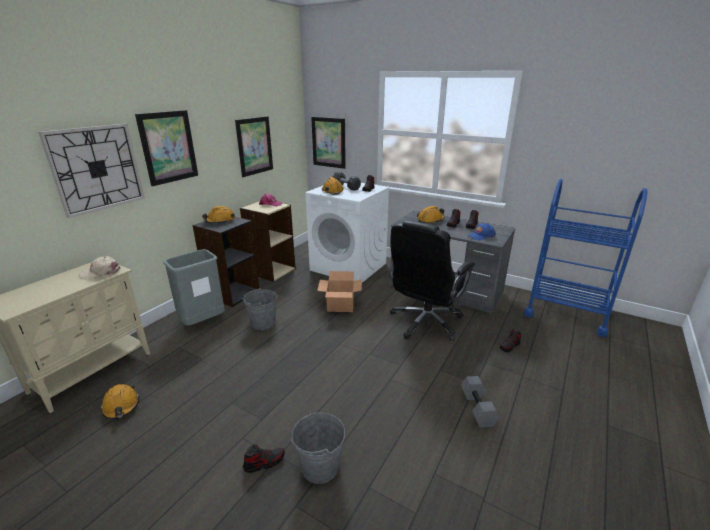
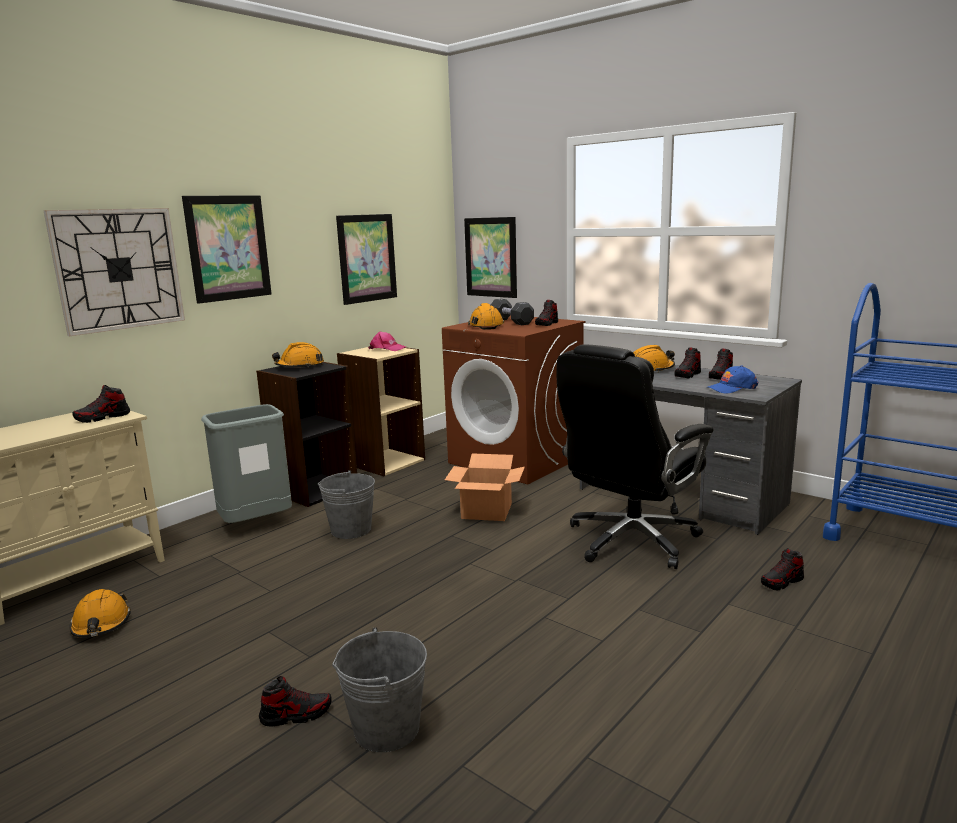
camera: 10 degrees right, 10 degrees down
(101, 272) = (103, 418): beige cap -> shoe
(349, 267) = (516, 460): white washing machine -> brown washing machine
(478, 409) = (696, 669): grey dumbbell -> none

